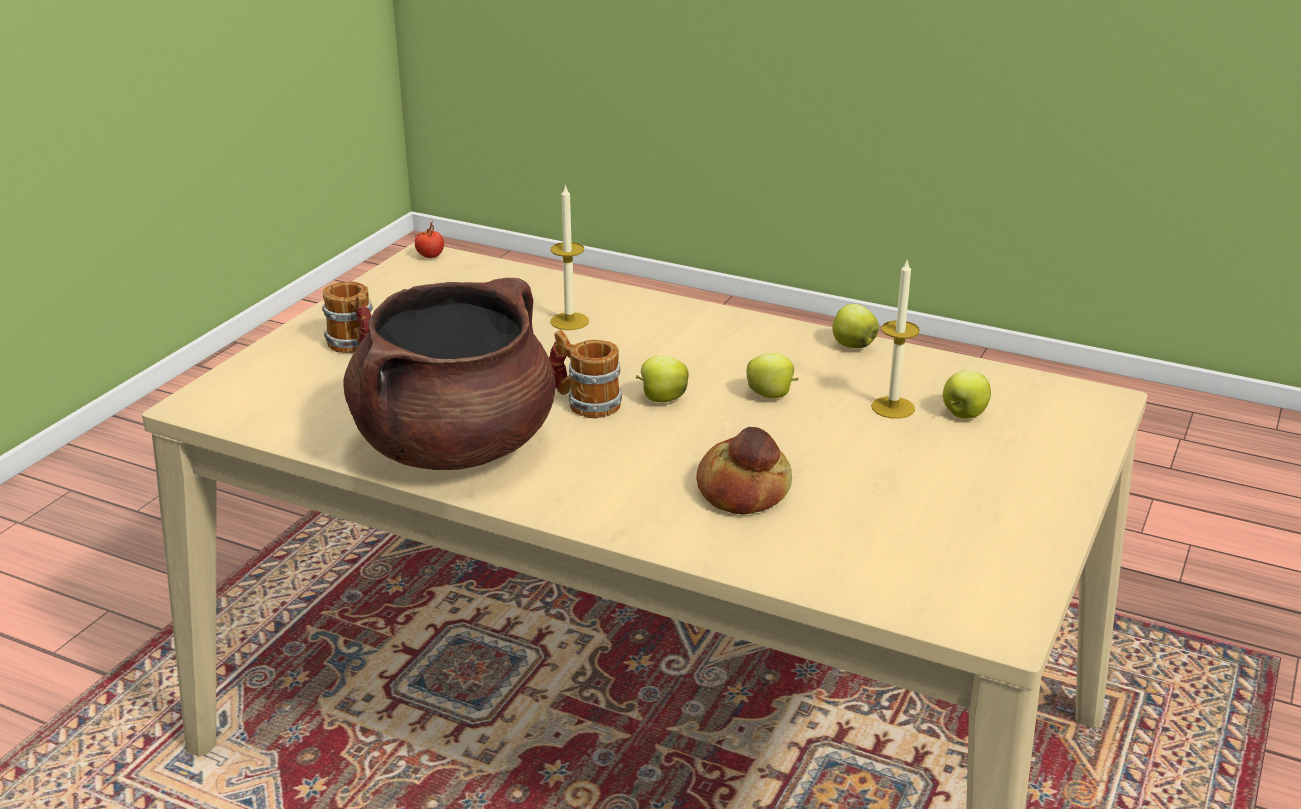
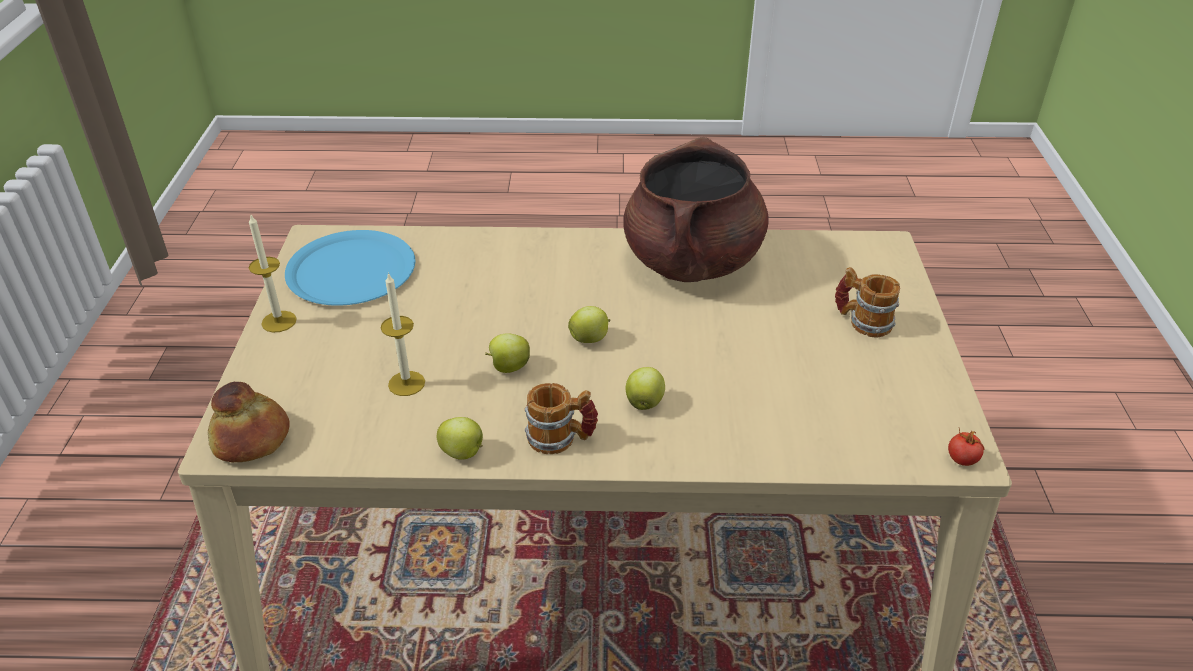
camera: 155 degrees right, 10 degrees up
(569, 321) = (734, 404): candle -> candle (279, 321)
(585, 402) = (642, 319): mug -> mug (561, 439)
(745, 490) = (487, 281): bread -> bread (250, 439)
(940, 556) = (351, 270): none -> blue plate
(964, 414) = (346, 393): apple -> apple (644, 402)

